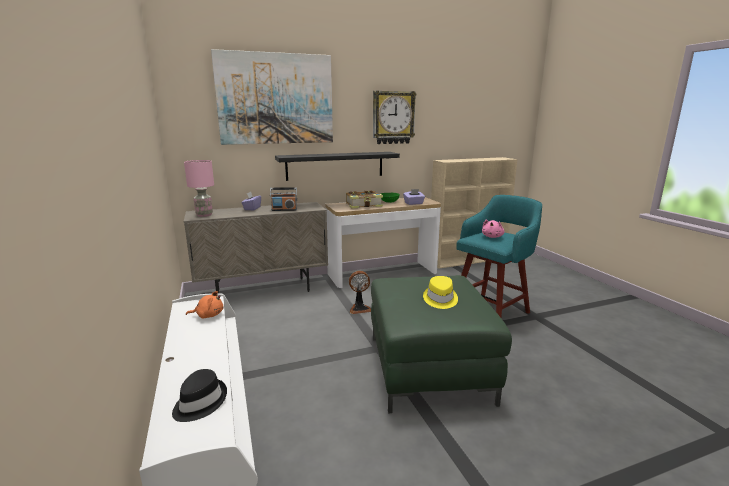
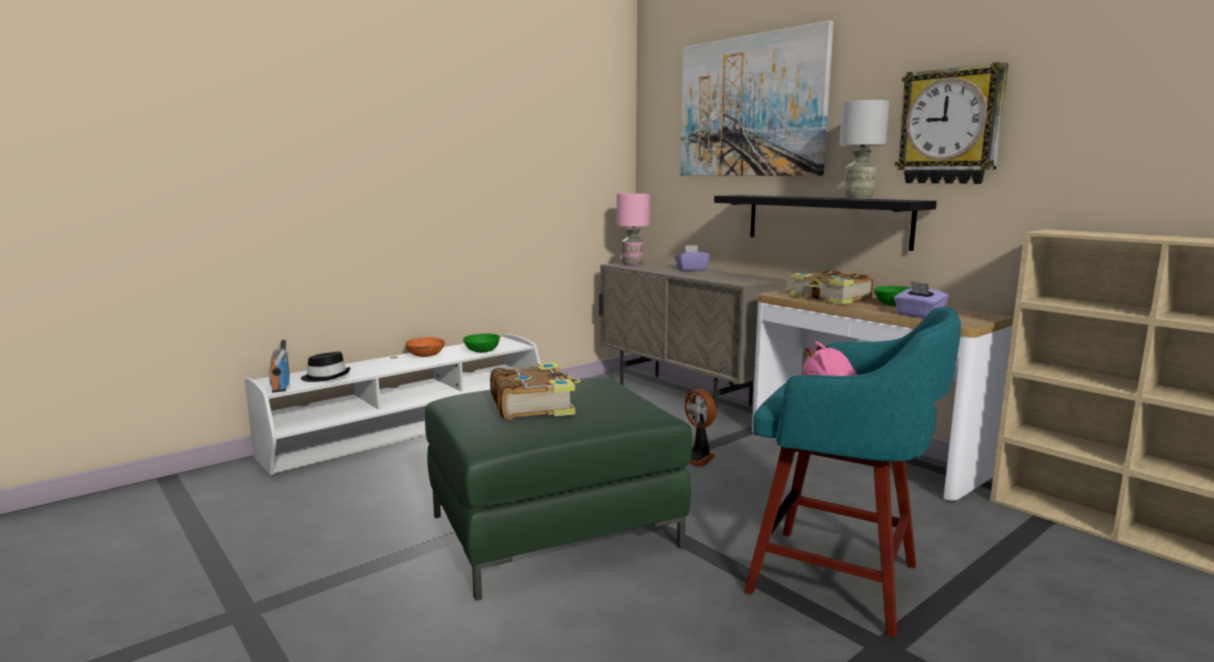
camera: 70 degrees right, 5 degrees down
(187, 342) = (425, 355): none -> orange bowl
(208, 315) = (482, 350): orange plush toy -> green bowl
(284, 210) = (706, 276): radio -> radio (280, 385)
(362, 153) = (858, 198): none -> grey table lamp
(440, 299) = (533, 405): yellow hat -> book

